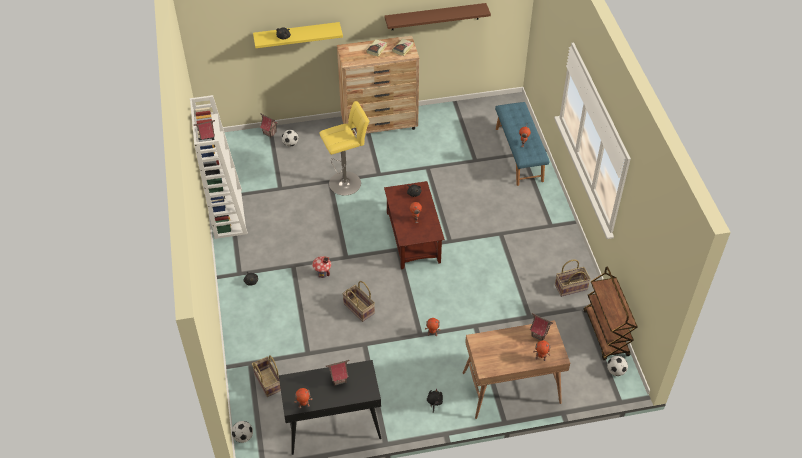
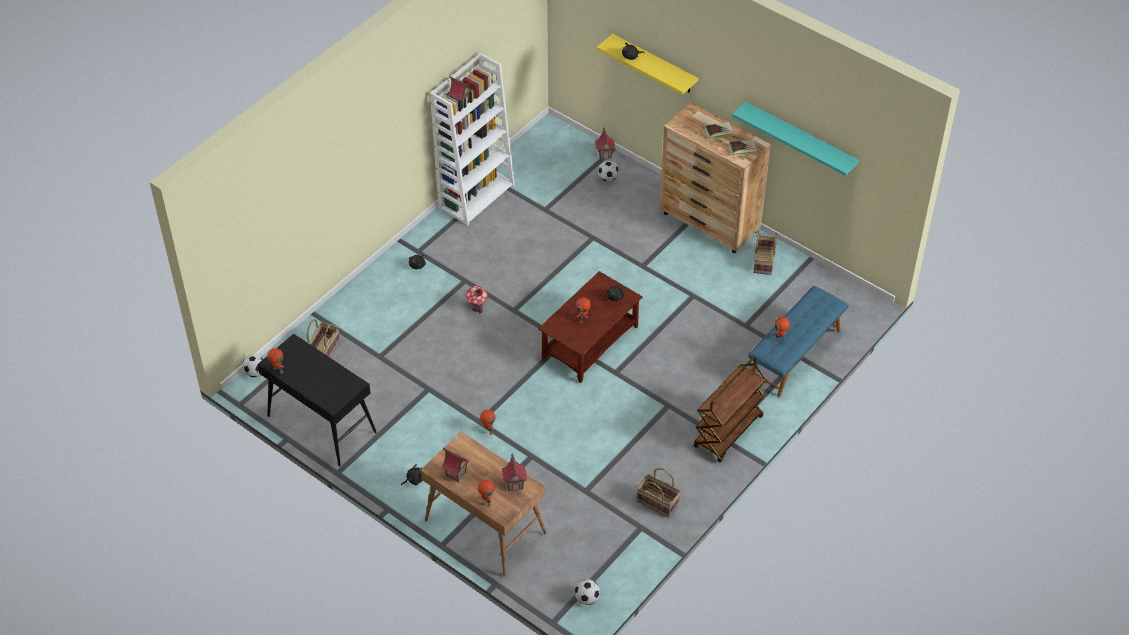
camera: 50 degrees right, 0 degrees up
(339, 379) = (326, 375): toy house -> toy house (456, 474)
(347, 182) = (606, 250): yellow stool -> none
(359, 308) = (464, 359): basket -> basket (764, 262)
(435, 16) = (800, 139): brown shelf -> turquoise shelf
(606, 333) = (627, 565): brown cart -> brown cart (728, 432)

